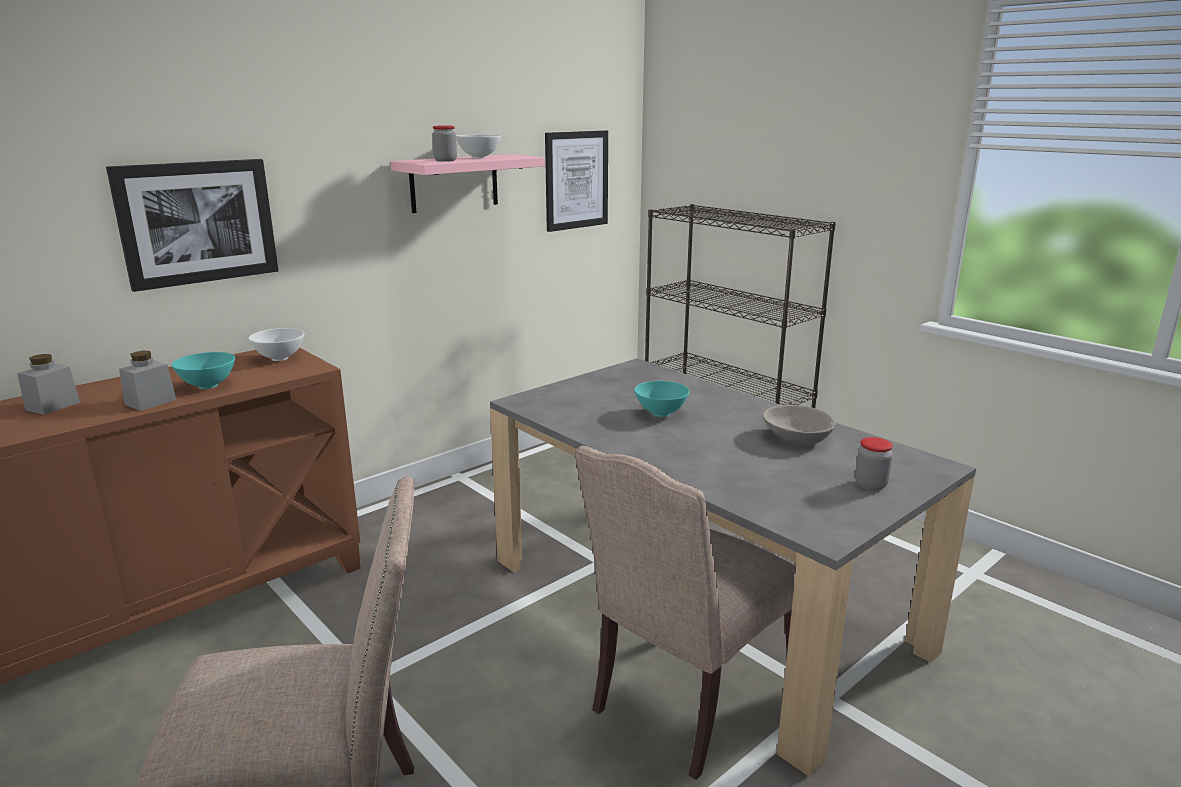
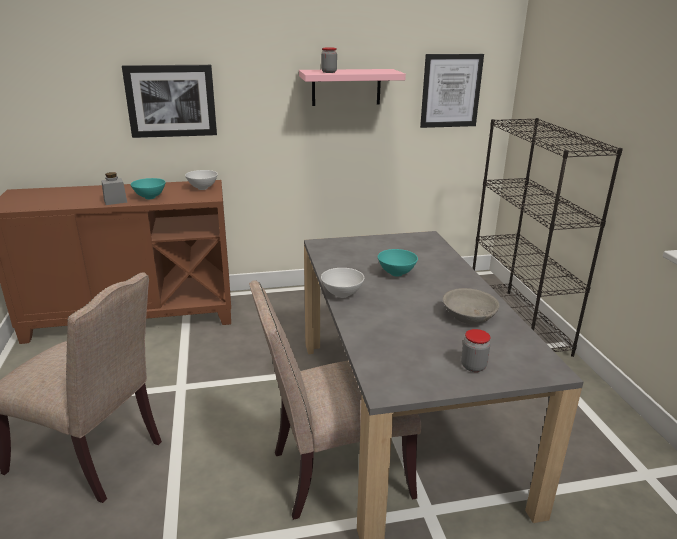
camera: 30 degrees right, 5 degrees up
(52, 406) = (77, 194): grey jar -> none
(479, 157) = (359, 71): white bowl -> white bowl (341, 295)

